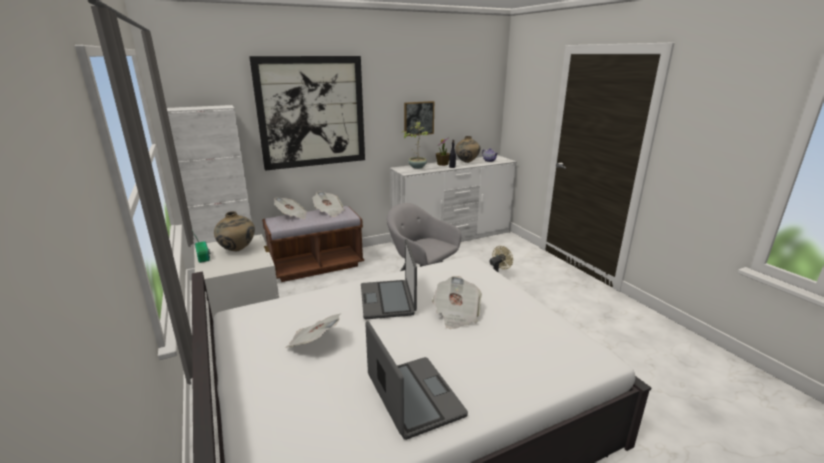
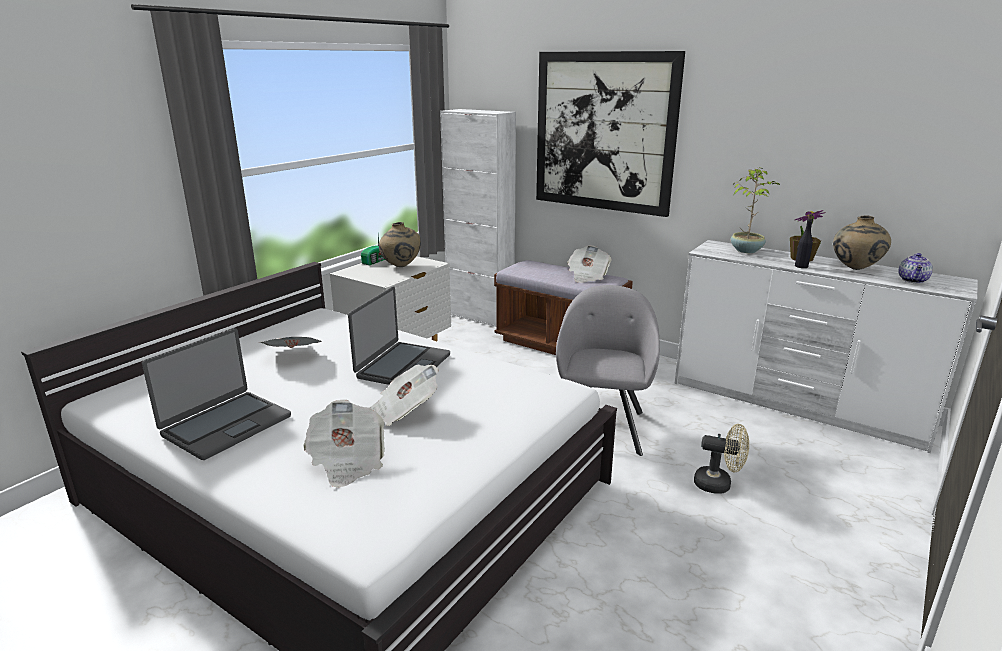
camera: 60 degrees right, 0 degrees up
(292, 216) = (545, 266): newspaper -> newspaper (347, 461)
(388, 300) = (402, 366): laptop -> laptop turned 150 degrees clockwise
(418, 118) = (780, 165): picture -> none

